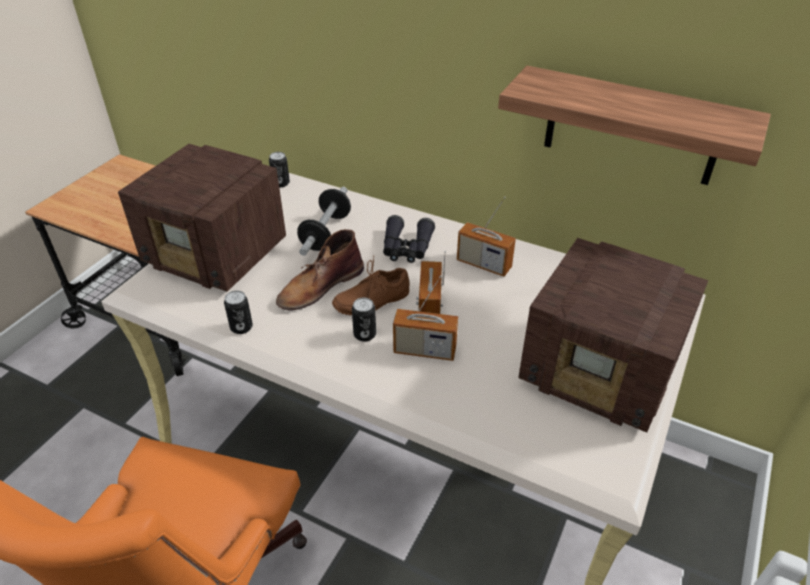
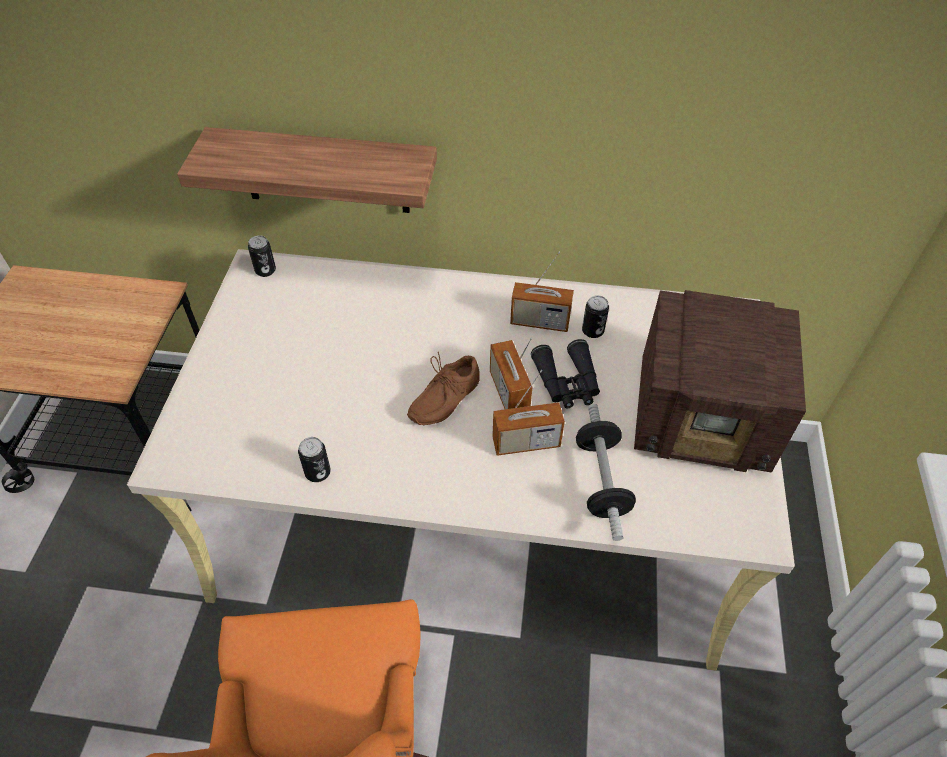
camera: 20 degrees left, 10 degrees up
(217, 255) = (240, 387): radio -> none
(319, 286) = (379, 396): brown boot -> none
(326, 233) = (352, 325): dumbbell -> dumbbell (601, 481)
(364, 334) = (456, 442): can -> can (592, 331)
(406, 248) = (450, 322): black binoculars -> black binoculars (567, 383)
(631, 127) = (679, 152): shelf -> shelf (325, 171)

